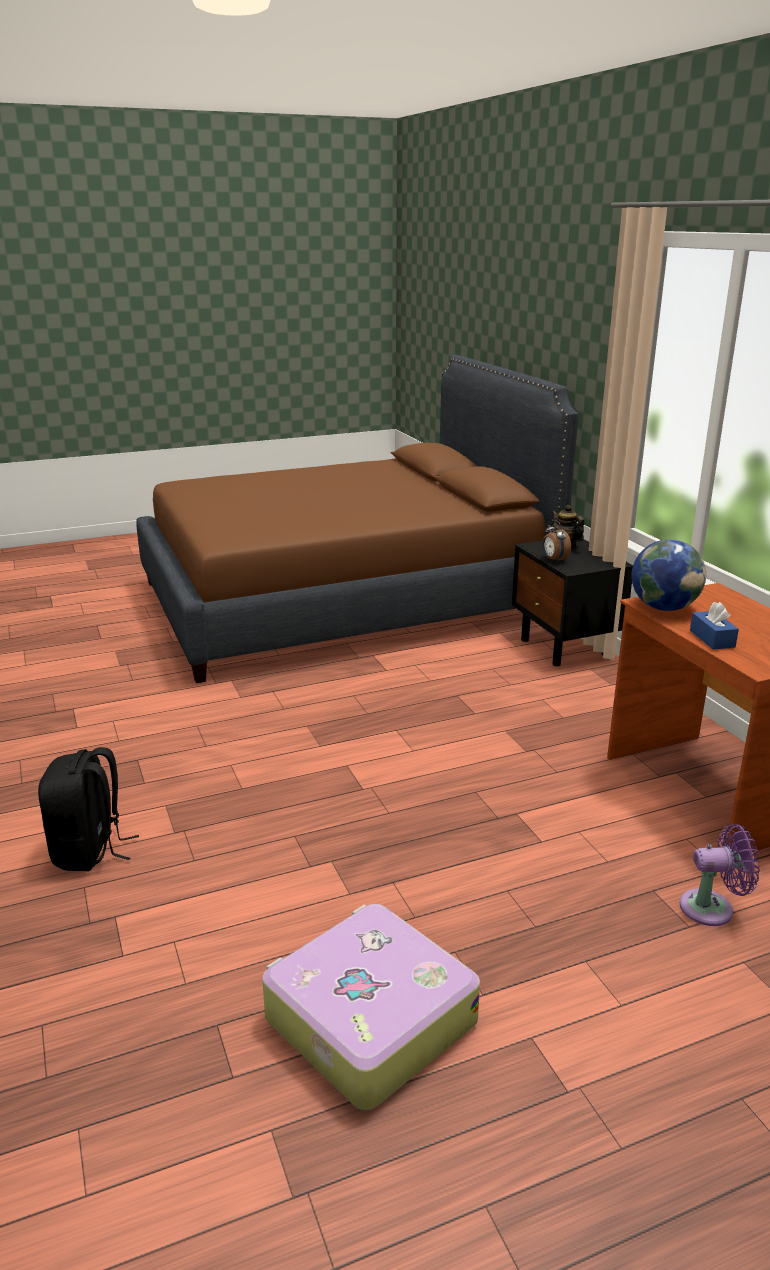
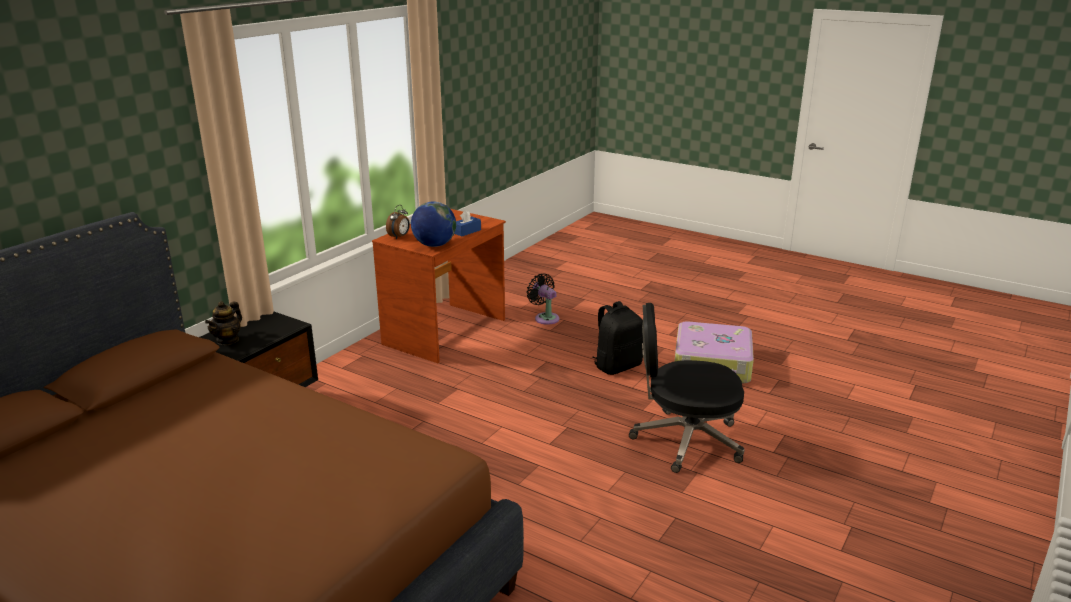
camera: 125 degrees left, 0 degrees up
(90, 851) = (755, 493): black backpack -> black backpack (617, 366)
(232, 858) = (685, 440): none -> black office chair
(554, 560) = (273, 336): alarm clock -> alarm clock (399, 237)
(712, 908) = (545, 318): purple fan -> black fan

